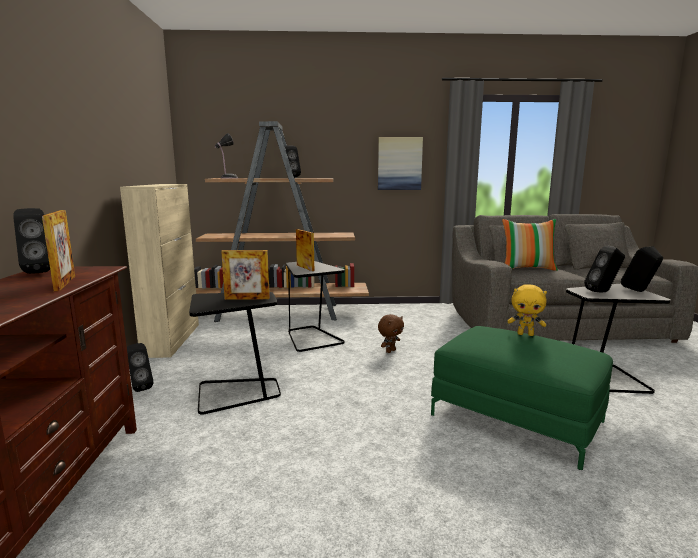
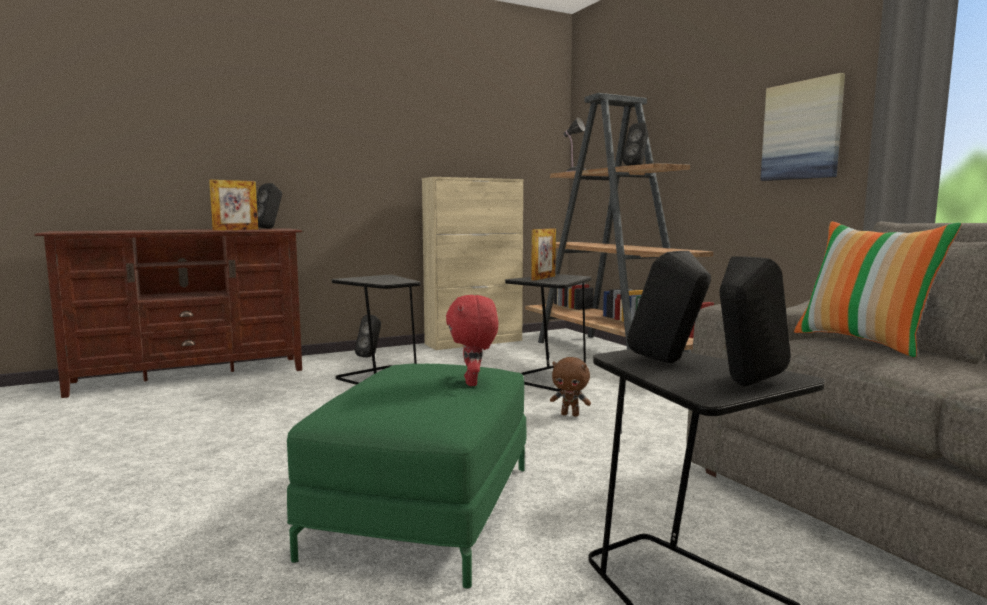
camera: 65 degrees right, 5 degrees down
(247, 298) = (386, 280): picture frame -> none
(525, 334) = (473, 383): yellow plush toy -> red plush toy

